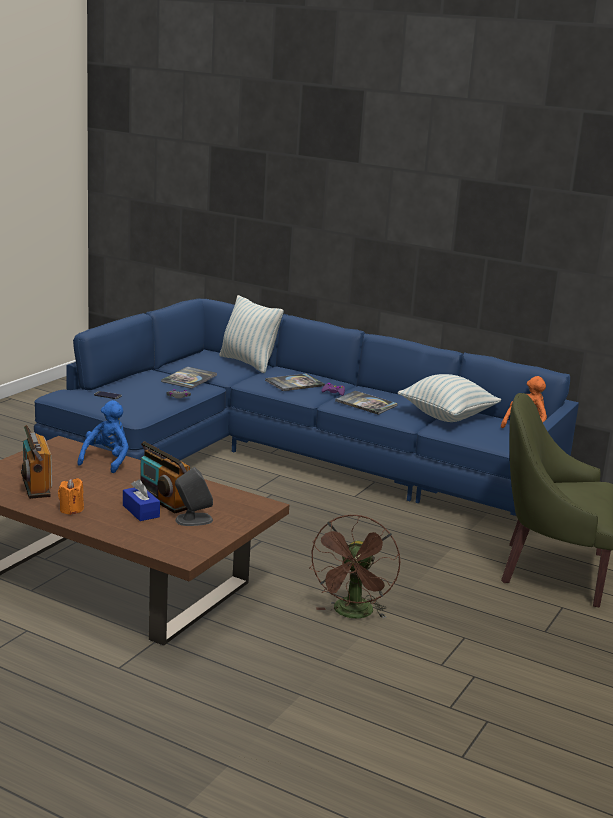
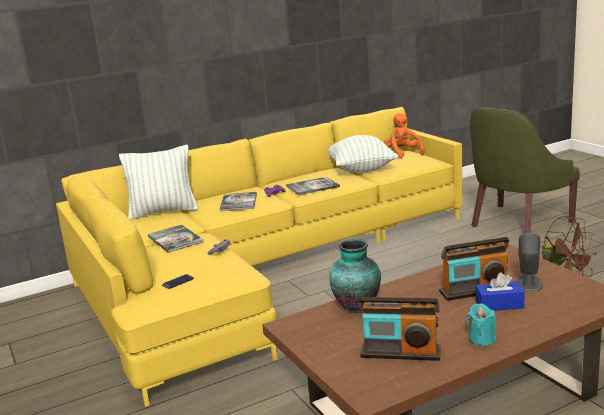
camera: 55 degrees left, 0 degrees up
(71, 509) = (481, 339): orange candle -> turquoise candle
(107, 460) = (357, 306): blue plush toy -> vase
(288, 459) = (258, 271): blue sofa -> yellow sofa

